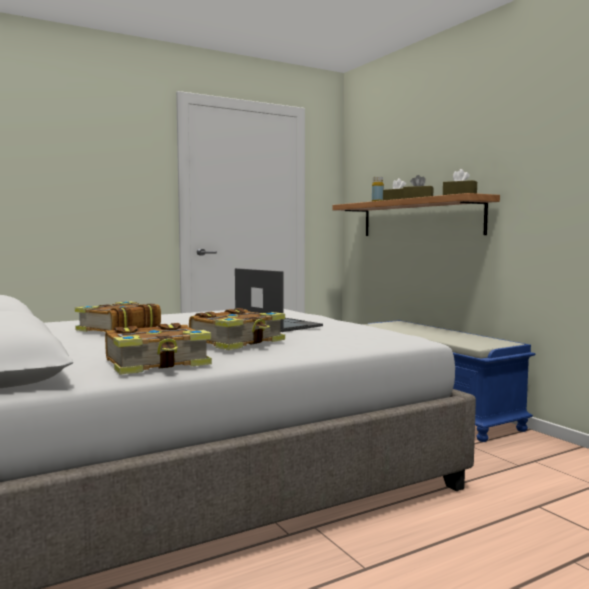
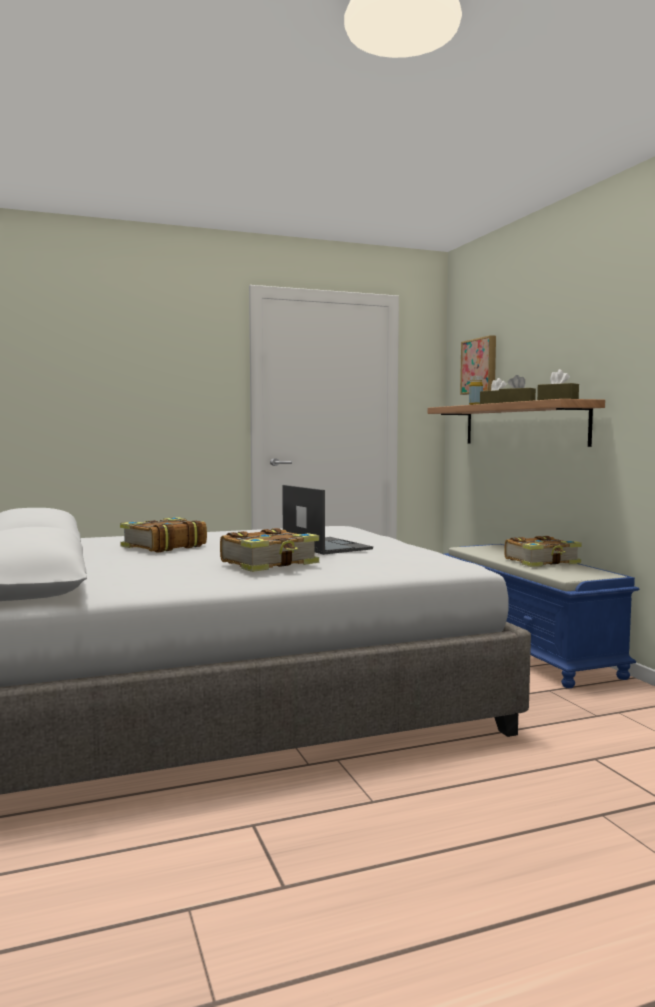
camera: 10 degrees right, 0 degrees up
(158, 364) = (177, 583): book -> book (542, 562)
(377, 169) = (480, 366): none -> picture

